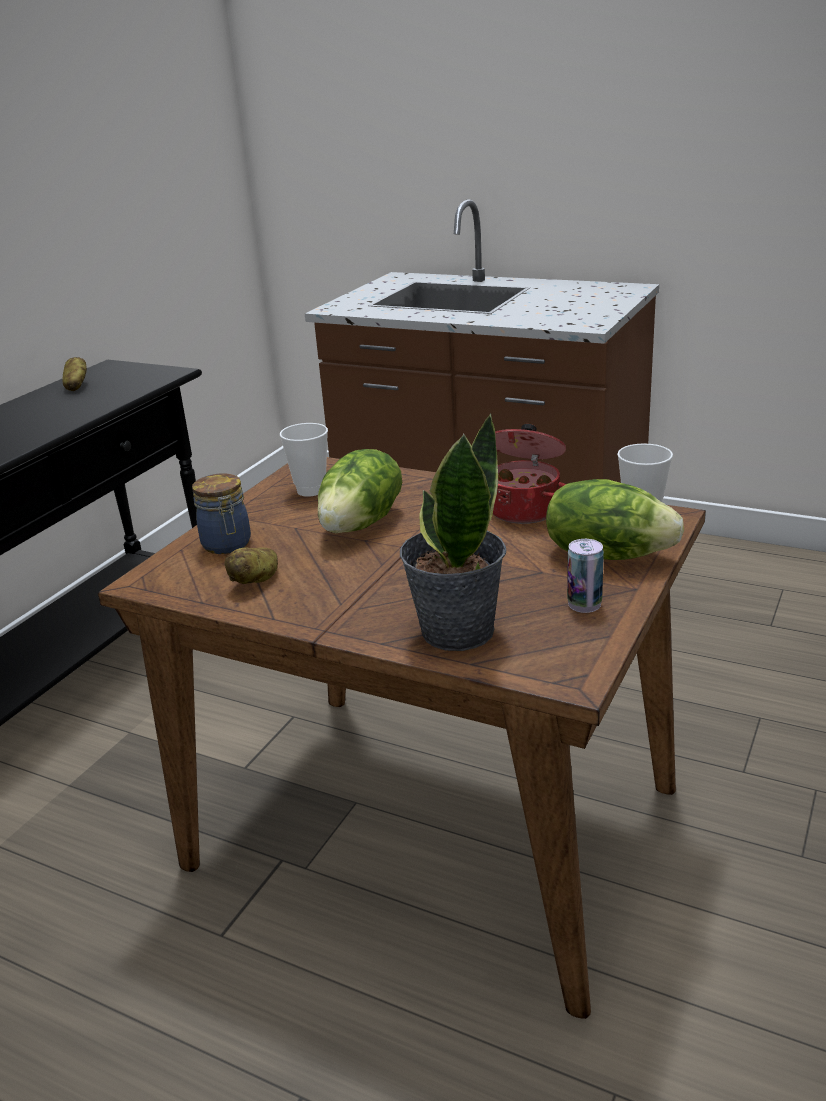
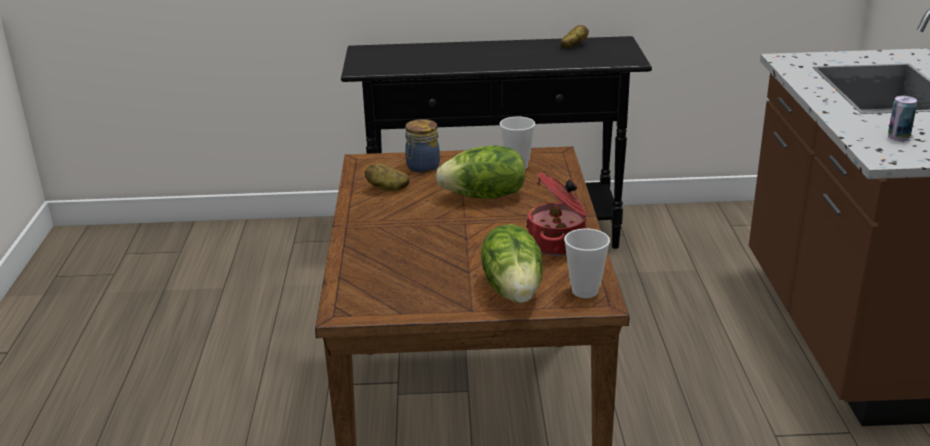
camera: 60 degrees right, 0 degrees up
(456, 630) = (372, 262): potted plant -> none
(584, 604) = (435, 296): can -> can (898, 137)

